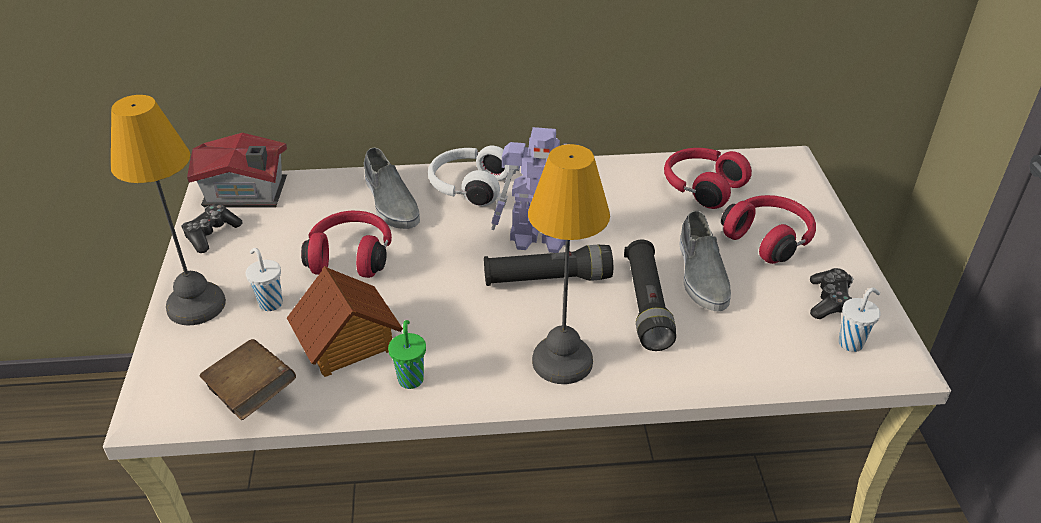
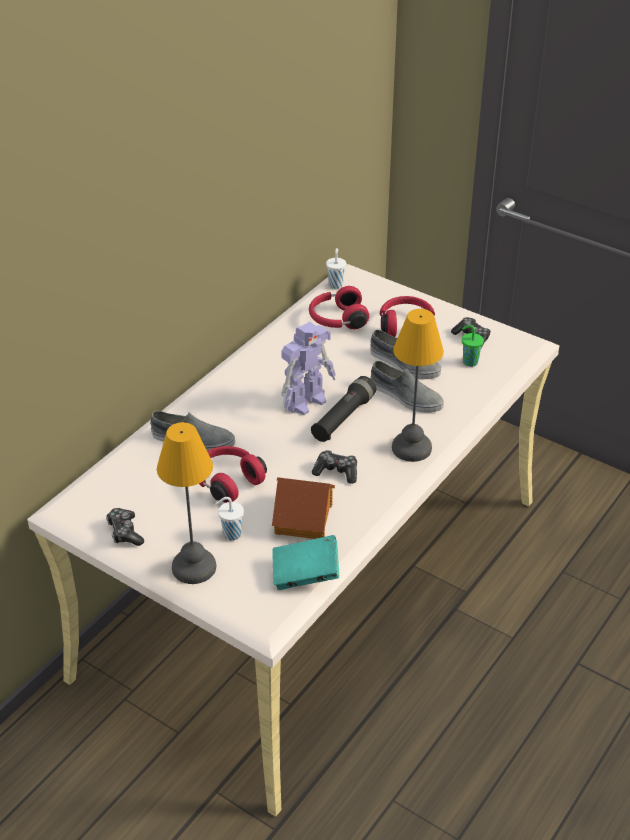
camera: 50 degrees left, 0 degrees up
(247, 194) = (99, 498): toy house -> none
(252, 394) = (305, 575): brown book -> turquoise book
(411, 378) = (362, 508): green cup -> green cup (469, 362)
(451, 324) = (336, 472): none -> game controller
(468, 187) = (221, 402): white headphones -> none
(647, 305) = (405, 396): black flashlight -> grey shoe
(851, 343) = (505, 350): white cup -> white cup (336, 284)

